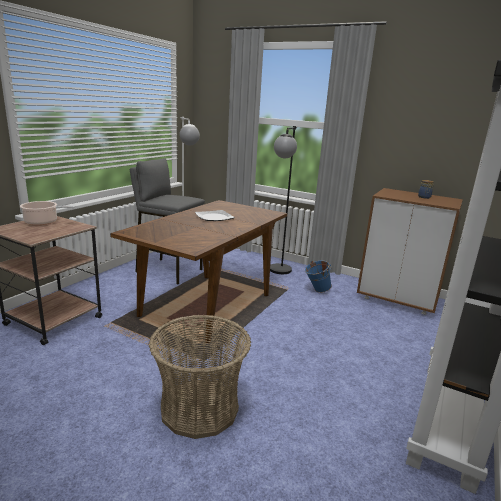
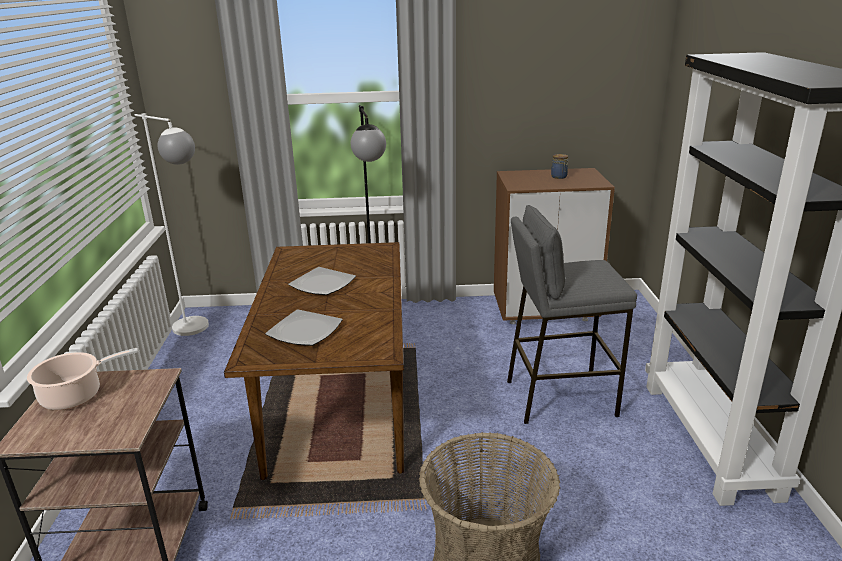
camera: 30 degrees left, 5 degrees up
(169, 270) = (220, 383): grey stool -> grey stool (559, 397)
(172, 230) = (304, 331): none -> plate
(316, 290) = (449, 335): blue bucket -> none

